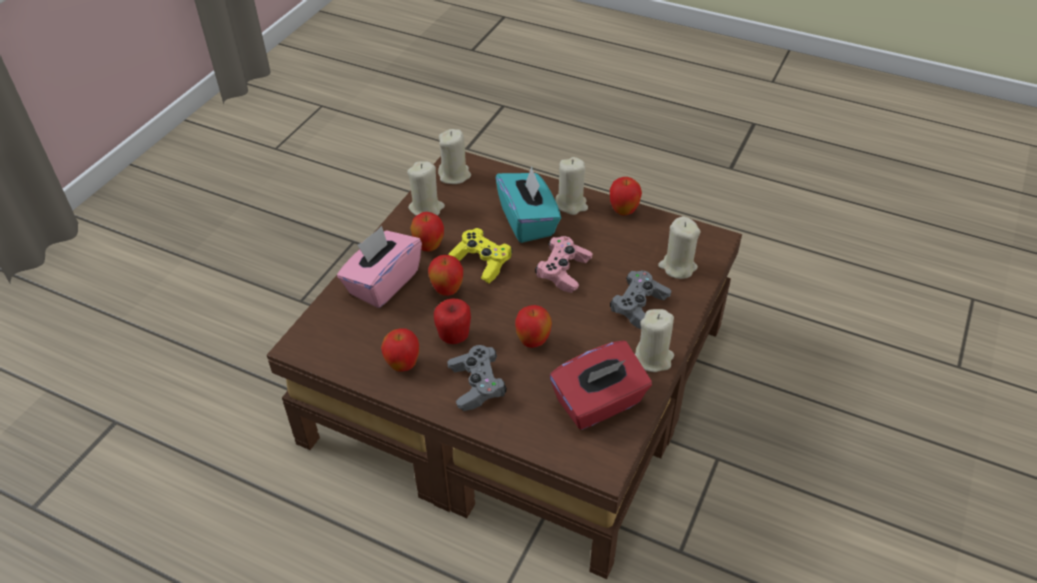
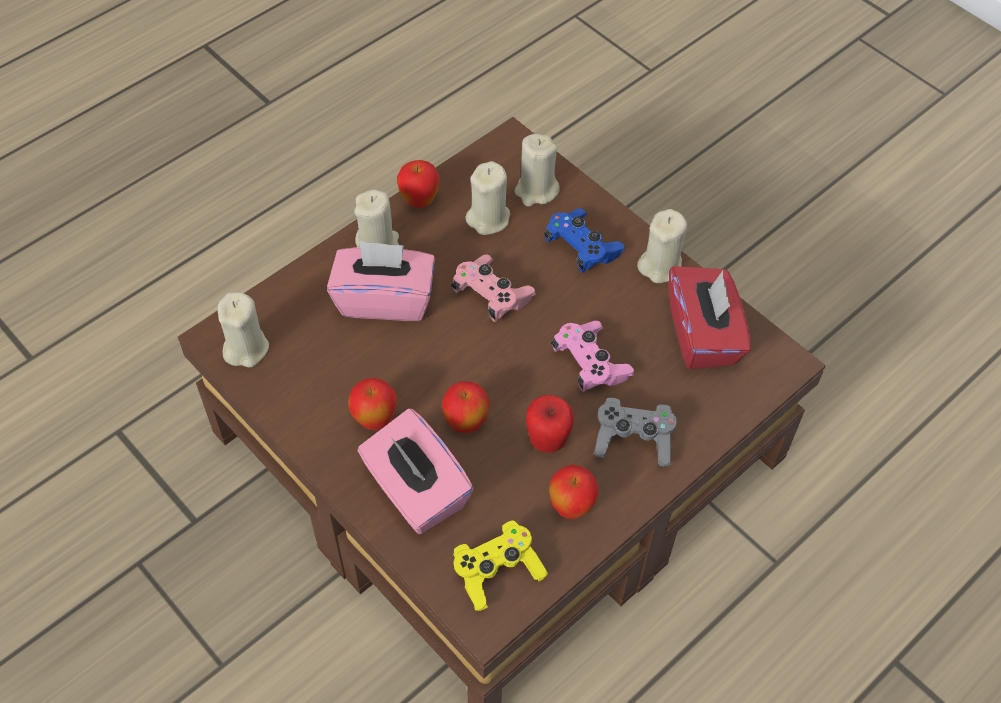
camera: 70 degrees left, 10 degrees up
(426, 208) = (295, 400): beige candle -> beige candle (488, 218)
(481, 263) = (434, 372): yellow game controller -> yellow game controller (497, 571)
(528, 221) = (384, 299): turquoise tissue box -> pink tissue box
(533, 342) = (590, 364): apple -> pink game controller
(639, 307) = (582, 248): grey game controller -> blue game controller

